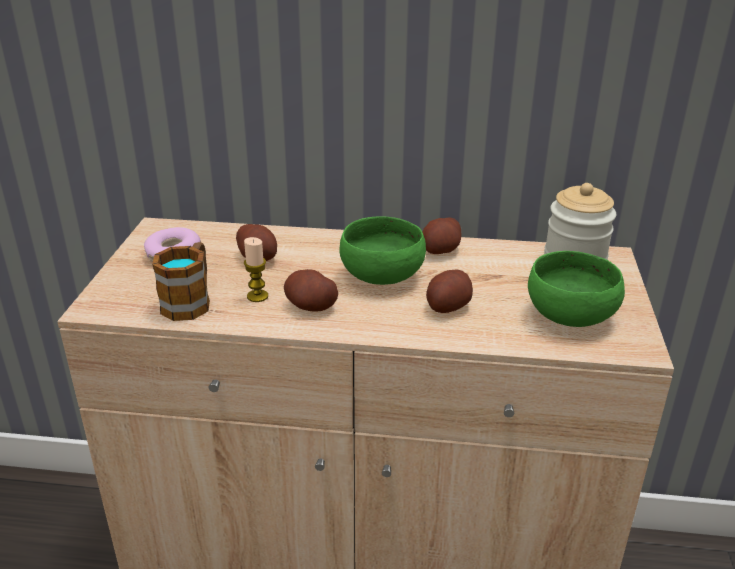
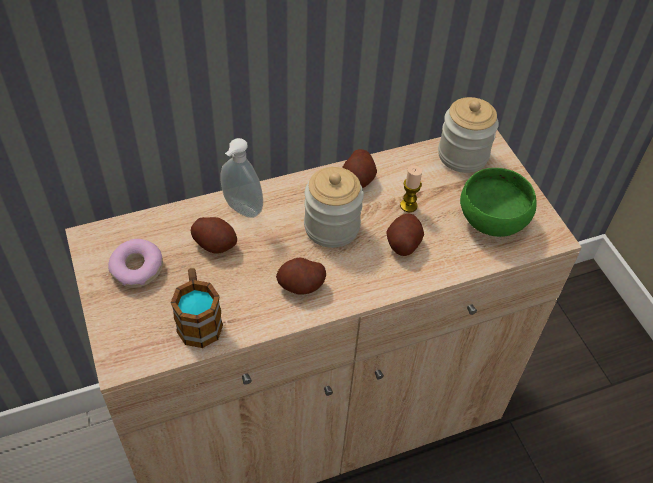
camera: 30 degrees left, 20 degrees up
(257, 296) = (250, 291): candle -> candle (408, 205)
(304, 243) = (241, 210): none -> soap dispenser
(381, 275) = (331, 227): green bowl -> jar

